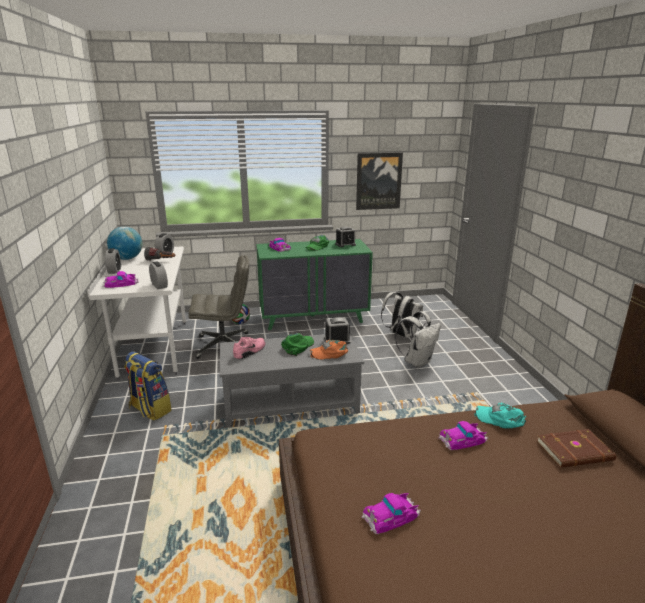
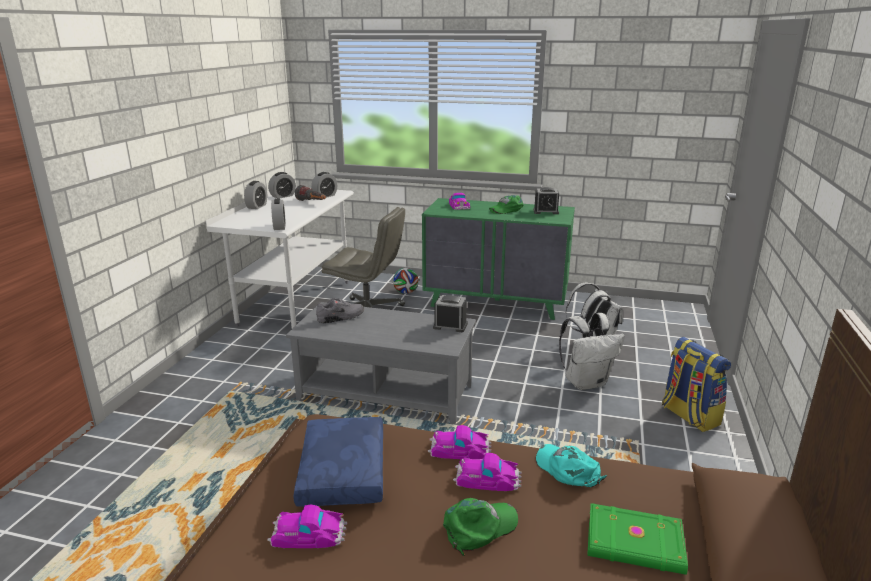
camera: 25 degrees right, 0 degrees up
(121, 284) = (247, 219): toy car -> toy car (459, 449)
(127, 258) = (283, 196): globe -> alarm clock
(149, 409) = (240, 362): backpack -> backpack (688, 416)
(250, 351) = (341, 317): pink shoe -> grey shoe
(298, 346) = (398, 323): green cap -> green cap (480, 527)
(330, 353) = (427, 338): orange cap -> none
(371, 465) = (345, 472): none -> blue pillow
(378, 181) = (612, 130): picture -> none
(575, 452) = (635, 544): brown book -> green book

